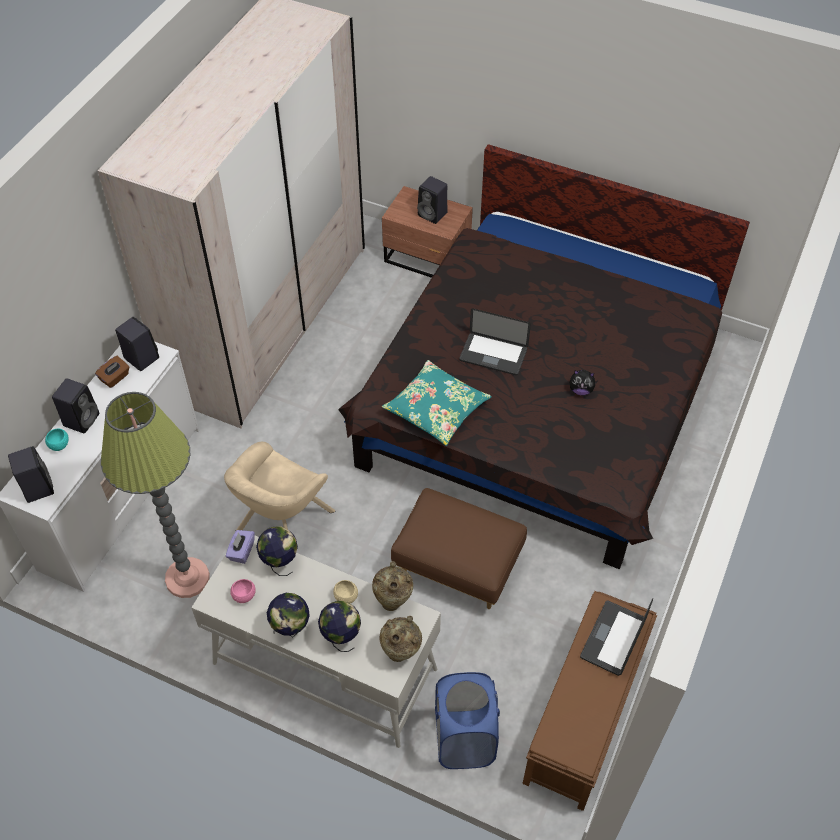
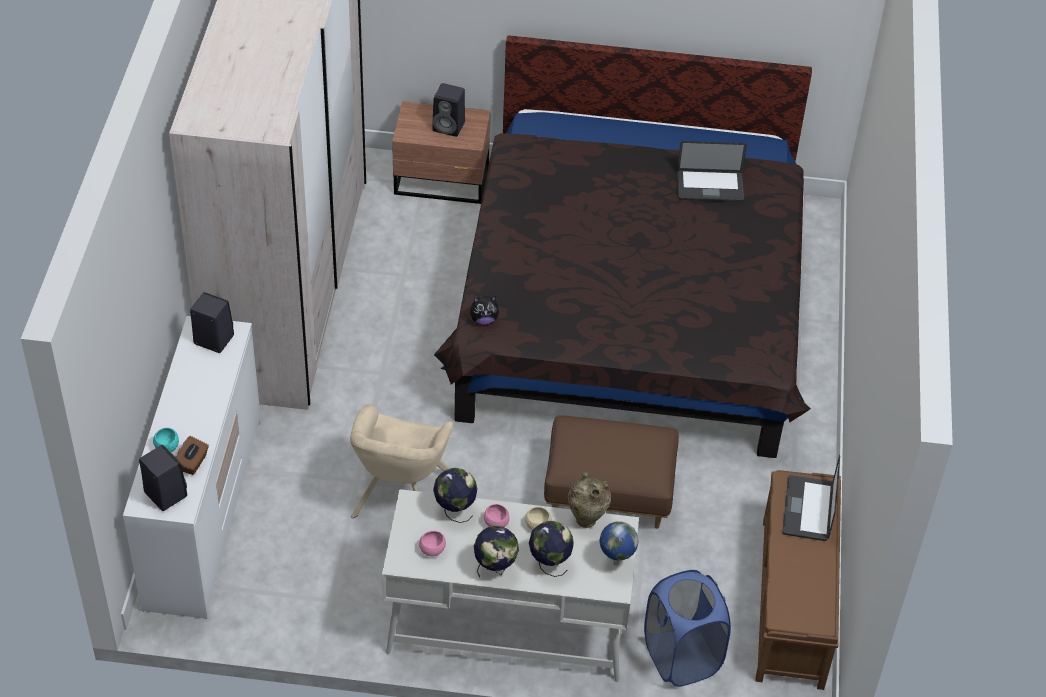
camera: 20 degrees left, 5 degrees down
(82, 419) = (178, 415): black speaker -> none
(115, 378) = (194, 366): brown tissue box -> brown tissue box (192, 463)
(187, 578) = (318, 577): floor lamp -> none
(241, 551) = (409, 509): purple tissue box -> none
(310, 585) = (496, 523): none -> pink bowl
(400, 652) = (615, 562): beige vase -> globe
(436, 409) = (548, 327): turquoise pillow -> none
(493, 355) = (585, 260): laptop -> laptop (710, 187)
(581, 390) = (690, 276): plush toy -> plush toy (484, 320)

